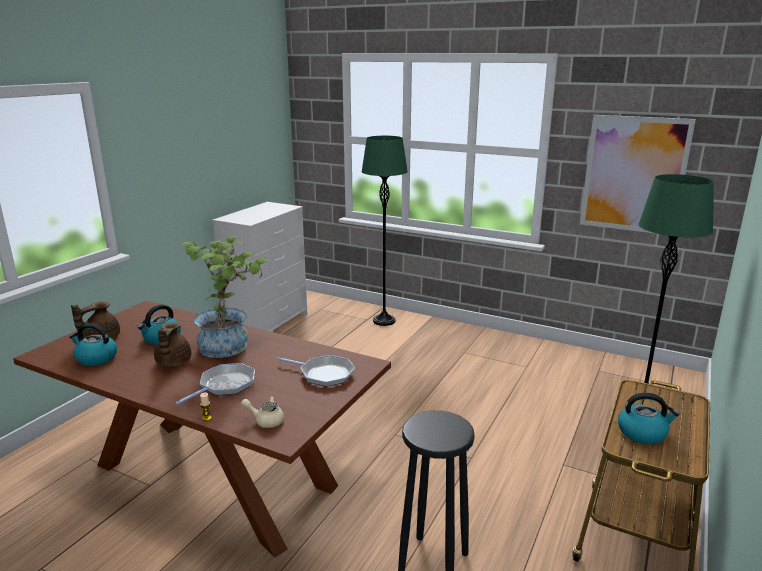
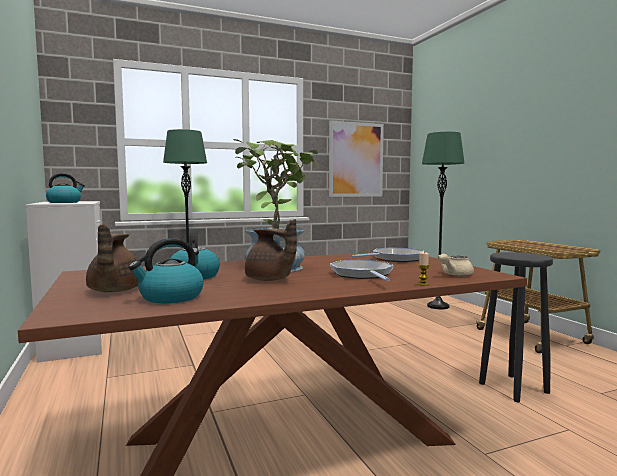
camera: 50 degrees left, 15 degrees down
(642, 433) = (547, 248): kettle -> kettle (64, 202)

